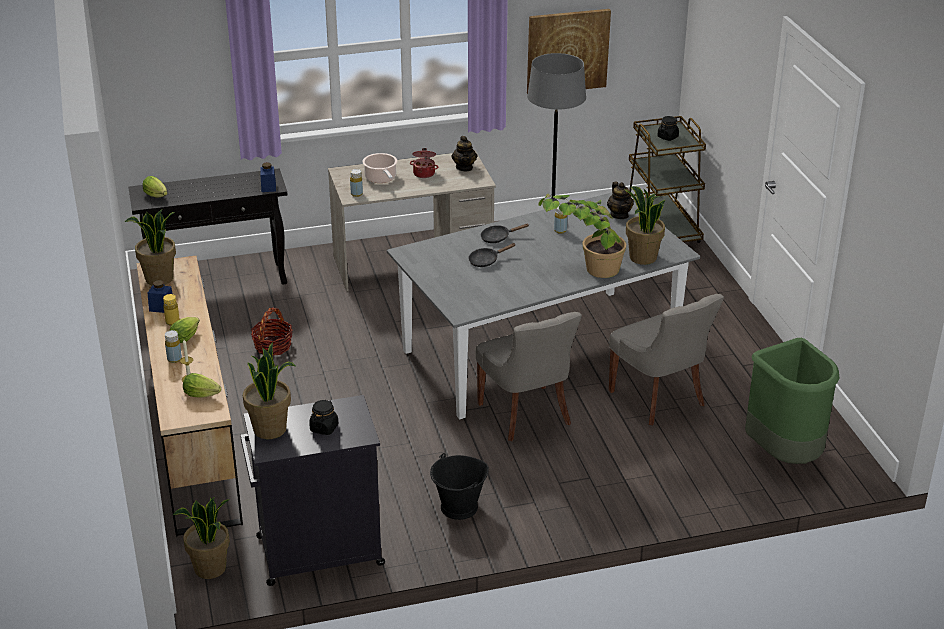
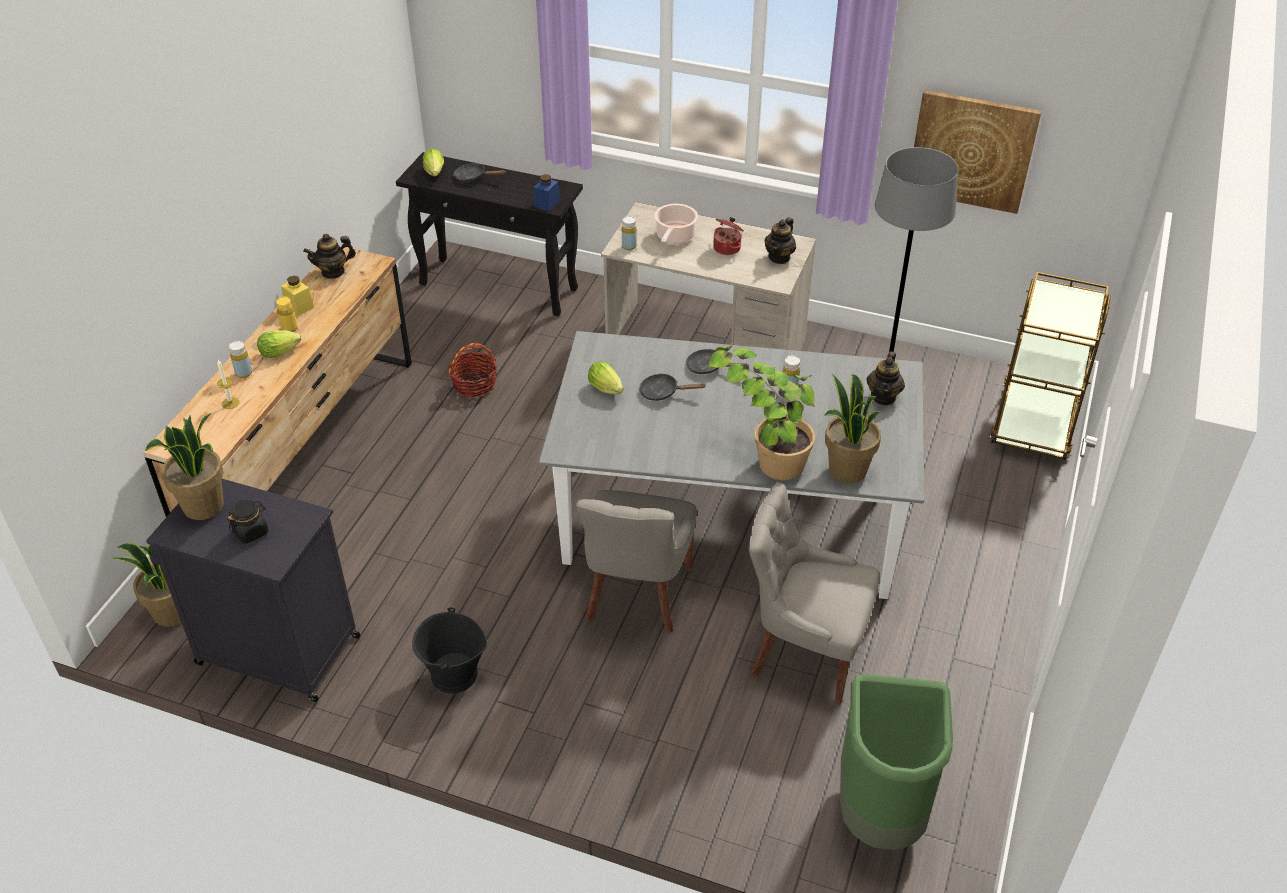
camera: 35 degrees right, 10 degrees up
(159, 279) = (333, 272): potted plant -> teapot
(161, 307) = (299, 306): blue jar -> yellow jar
(191, 189) = (473, 177): none -> black frying pan
(203, 395) = (221, 429): lettuce -> lettuce (607, 390)
(659, 399) = (804, 652): grey chair -> grey chair turned 105 degrees clockwise
(667, 137) = (1064, 310): black jar -> none

